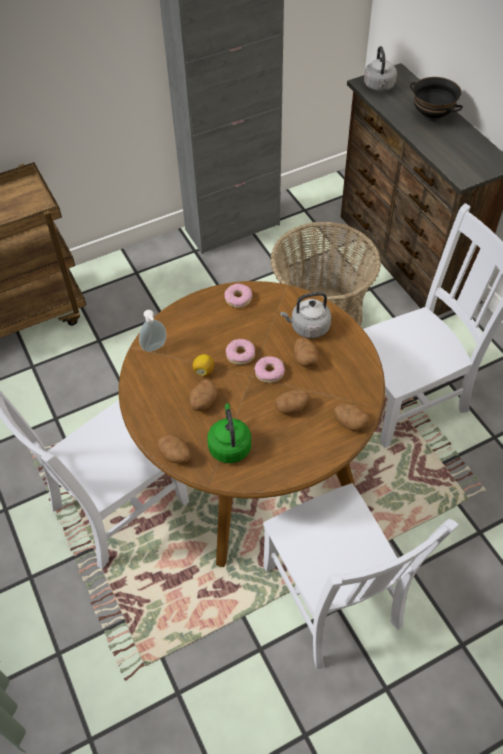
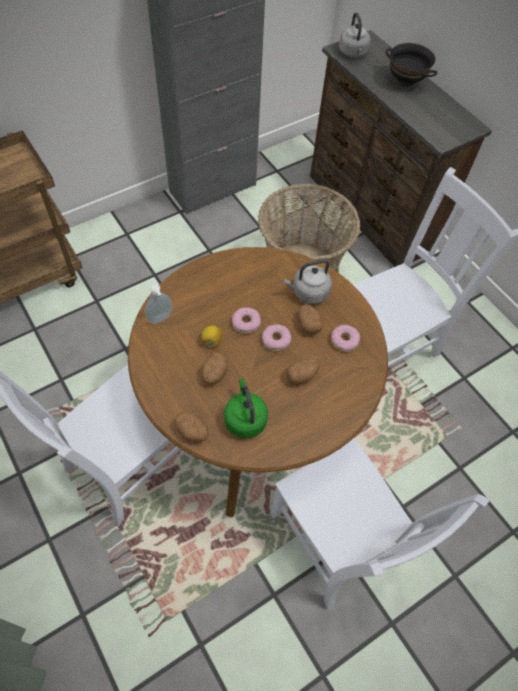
camera: 10 degrees left, 5 degrees up
(238, 299) = (238, 265): donut -> donut (344, 340)
(349, 422) = (358, 388): potato -> none

